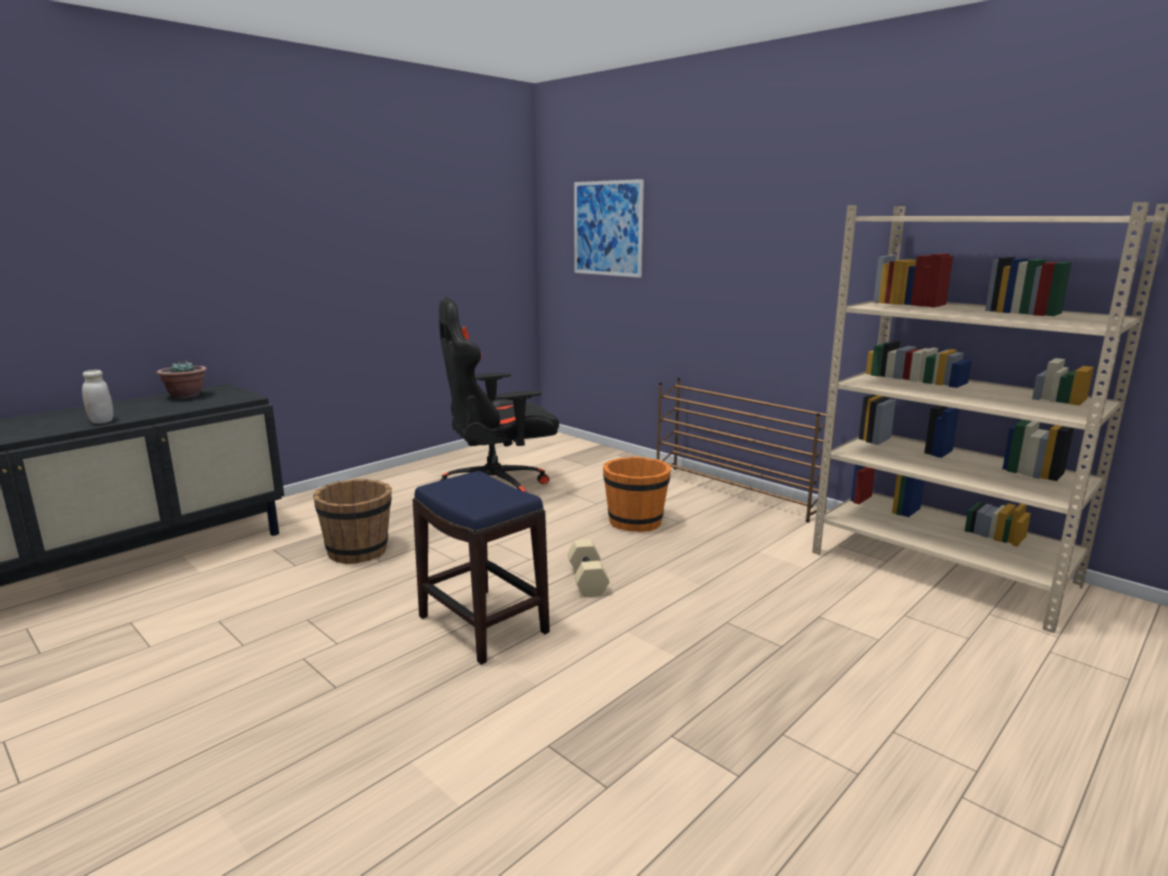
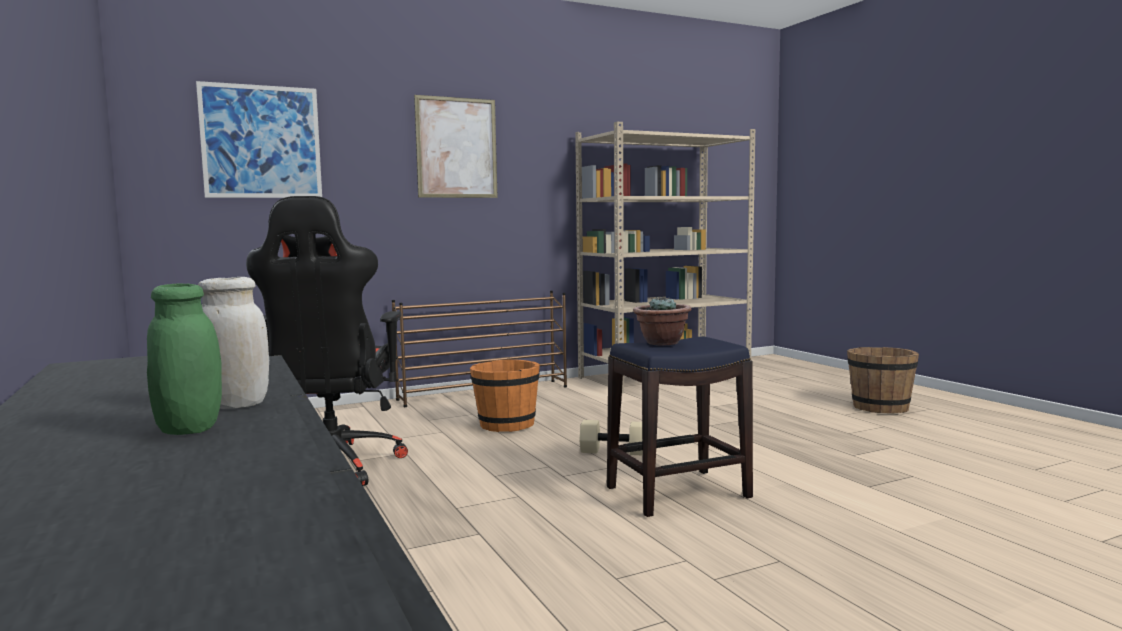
camera: 70 degrees left, 10 degrees down
(62, 424) = (189, 428): none -> green jar
(186, 396) = (110, 376): potted plant -> potted plant (661, 343)
(358, 551) = (432, 546): brown bucket -> brown bucket (880, 408)
(754, 230) = (456, 148): none -> picture

